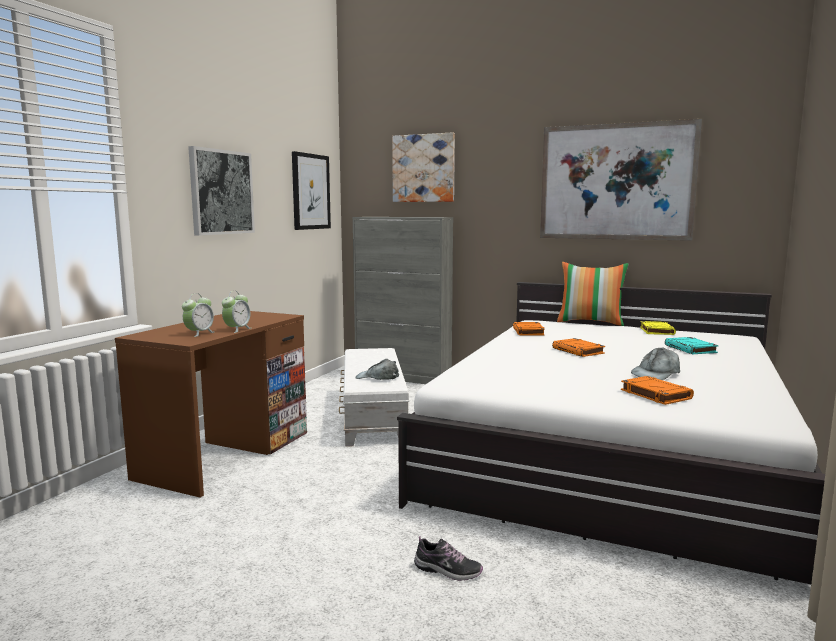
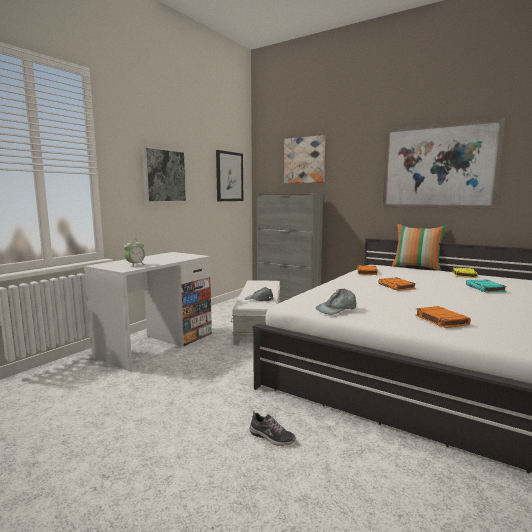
camera: 10 degrees right, 0 degrees up
(225, 455) = (156, 344): brown desk -> white desk
(237, 329) = (160, 263): alarm clock -> none
(656, 373) = (449, 305): grey cap -> grey cap (337, 308)

